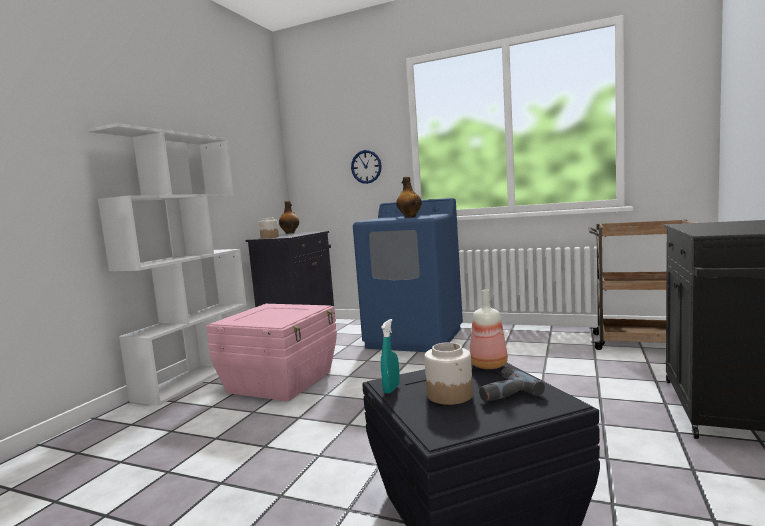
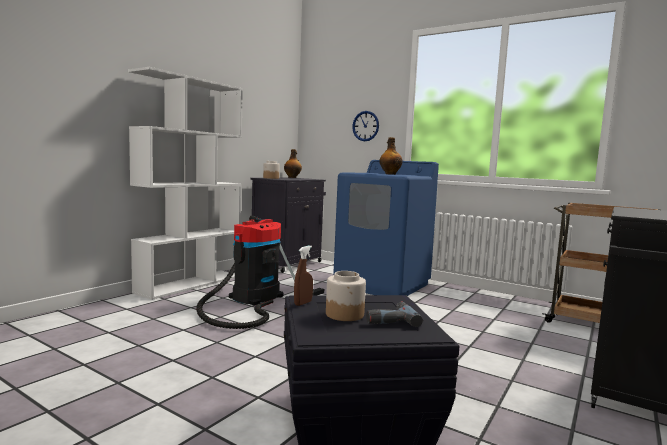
camera: 10 degrees right, 0 degrees up
(281, 381) = (253, 299): pink storage box -> vacuum cleaner
(391, 389) = (303, 303): turquoise spray bottle -> brown spray bottle
(489, 365) = (395, 301): bottle -> none

